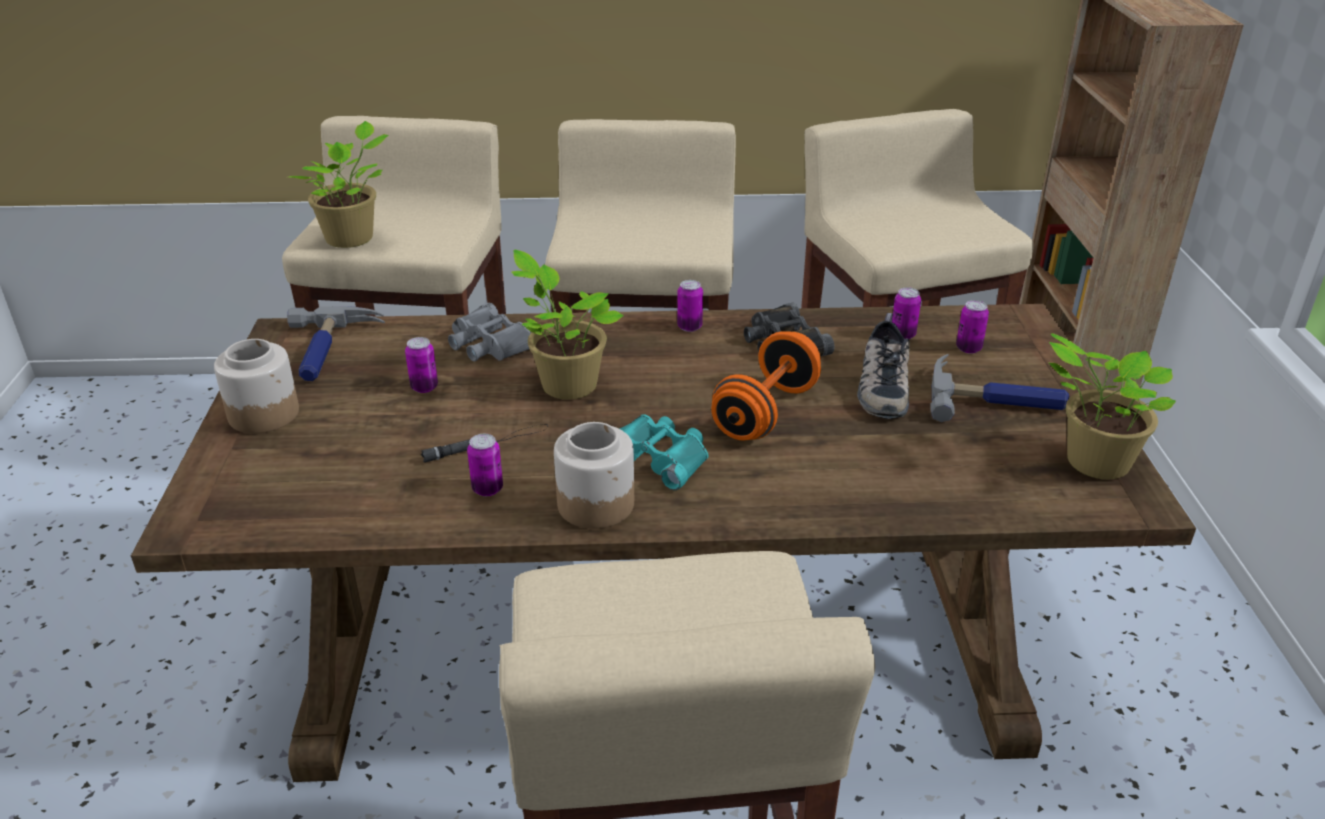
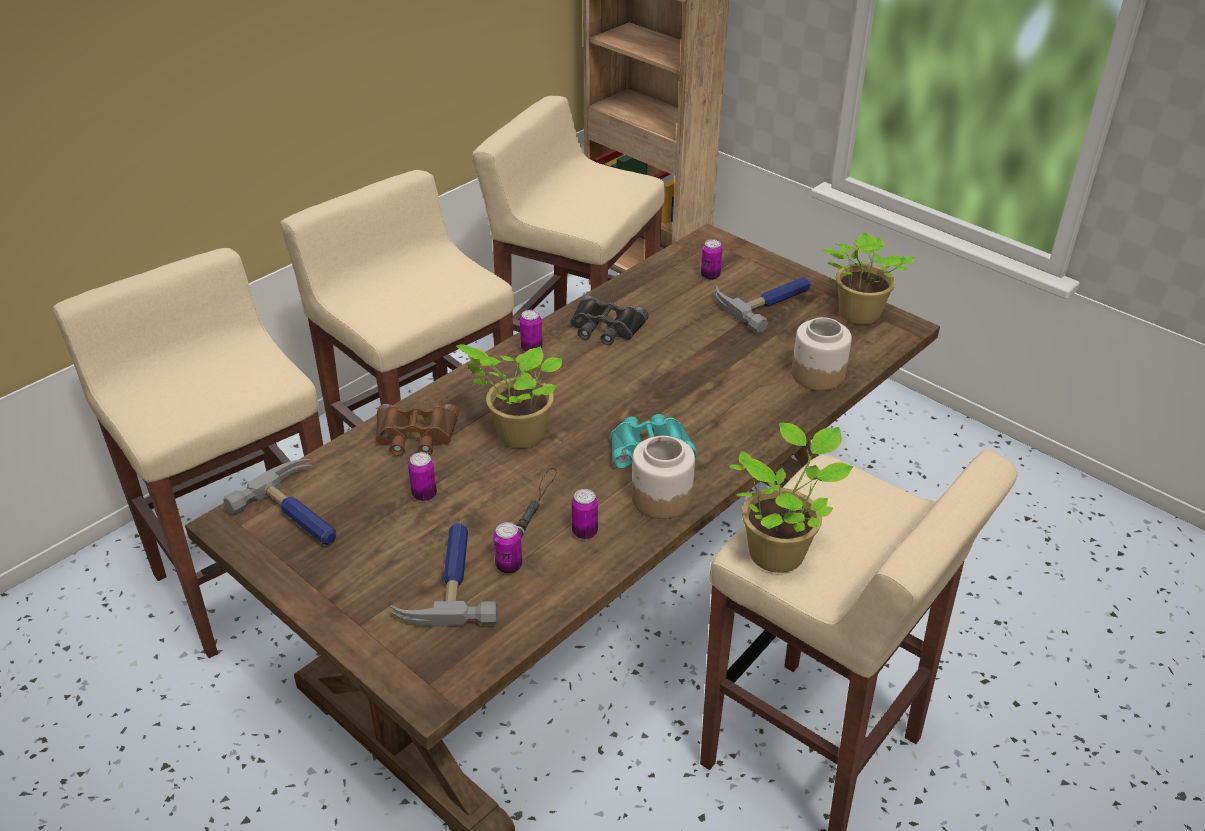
camera: 45 degrees left, 5 degrees up
(264, 414) = (338, 587): jar -> jar (817, 374)
(334, 457) = (449, 580): none -> hammer
(353, 238) = (186, 410): potted plant -> potted plant (779, 551)
(490, 343) = (415, 436): grey binoculars -> brown binoculars
(765, 412) = (664, 381): orange dumbbell -> none
(881, 385) = (699, 326): shoe -> none
(903, 335) = (664, 285): can -> can (509, 566)

